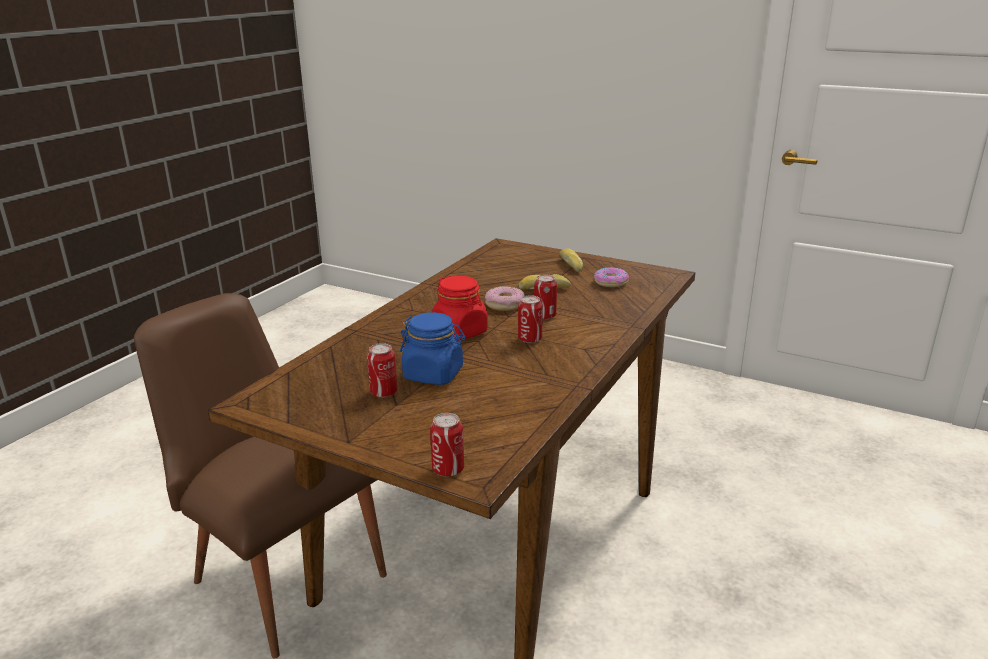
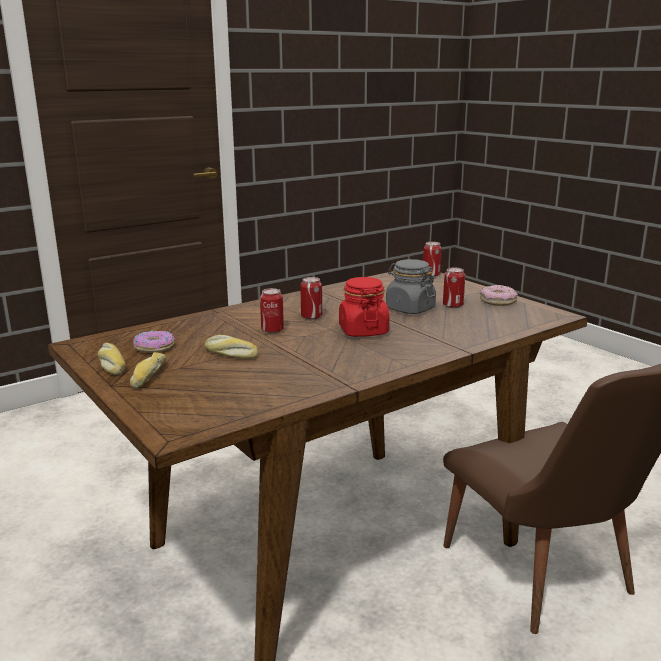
camera: 155 degrees left, 5 degrees down
(433, 374) = (410, 309): blue jar -> grey jar
(505, 304) = (294, 346): donut -> donut (498, 301)
(611, 266) = (111, 365): none -> bread

